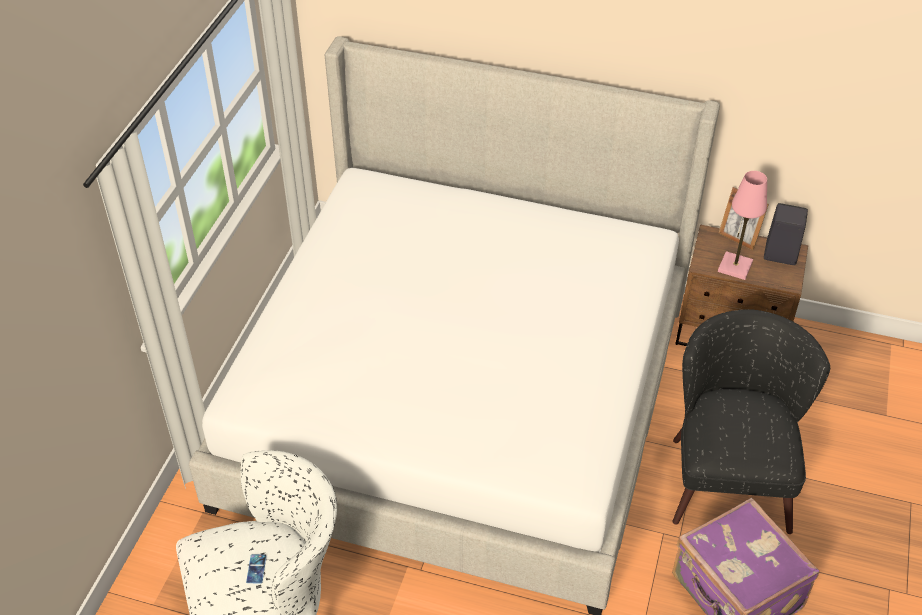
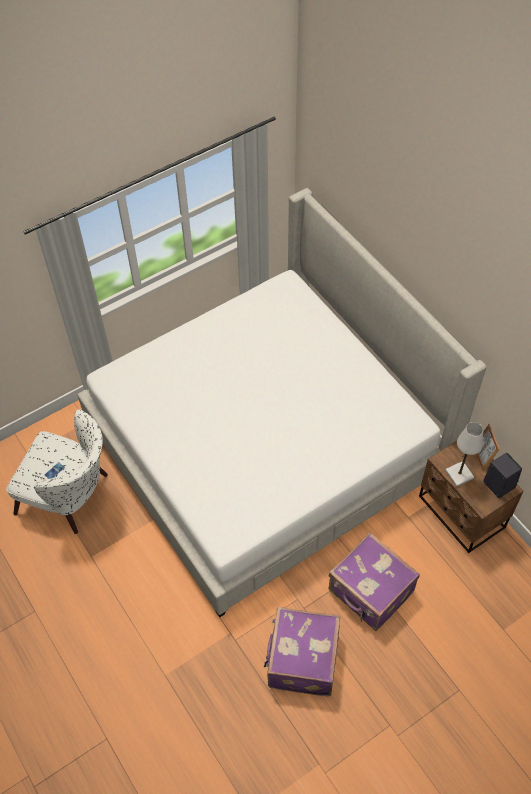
camera: 40 degrees right, 10 degrees up
(729, 471) = (370, 593): black armchair -> purple suitcase
(734, 267) = (459, 474): pink table lamp -> white table lamp

